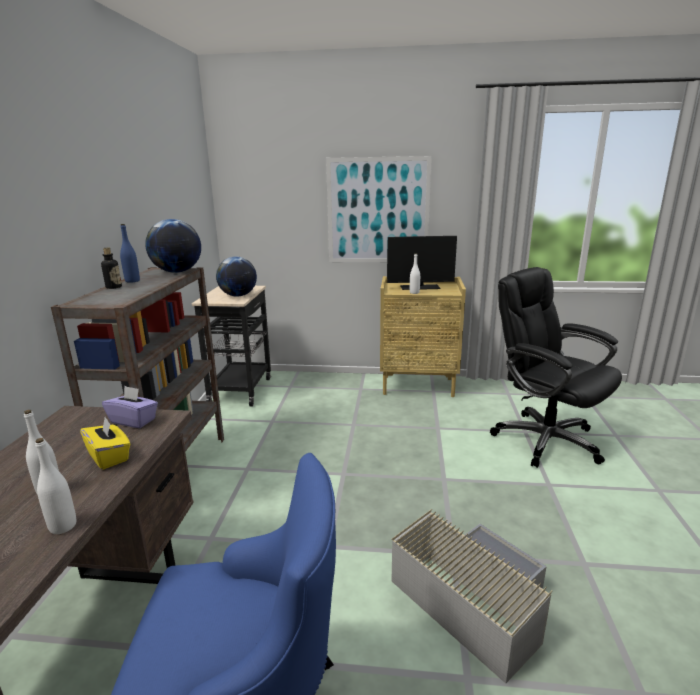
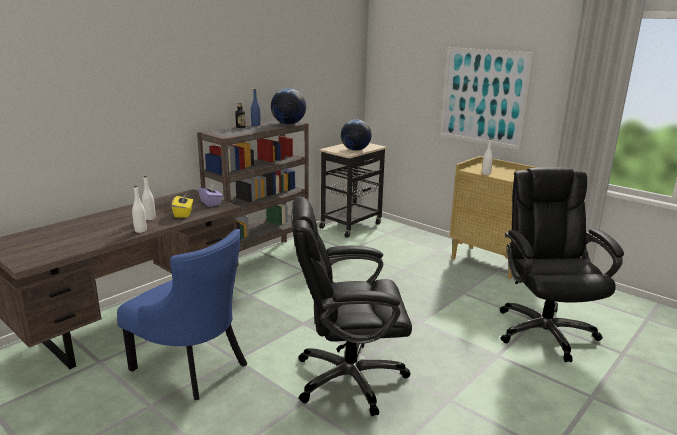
camera: 35 degrees right, 0 degrees up
(420, 287) = (501, 170): monitor -> none
(470, 598) = (349, 378): grey storage box -> black office chair

